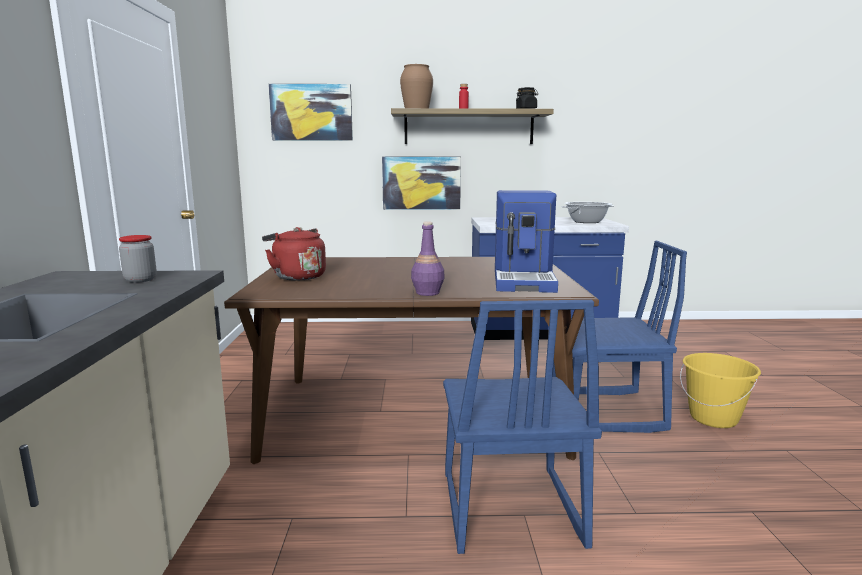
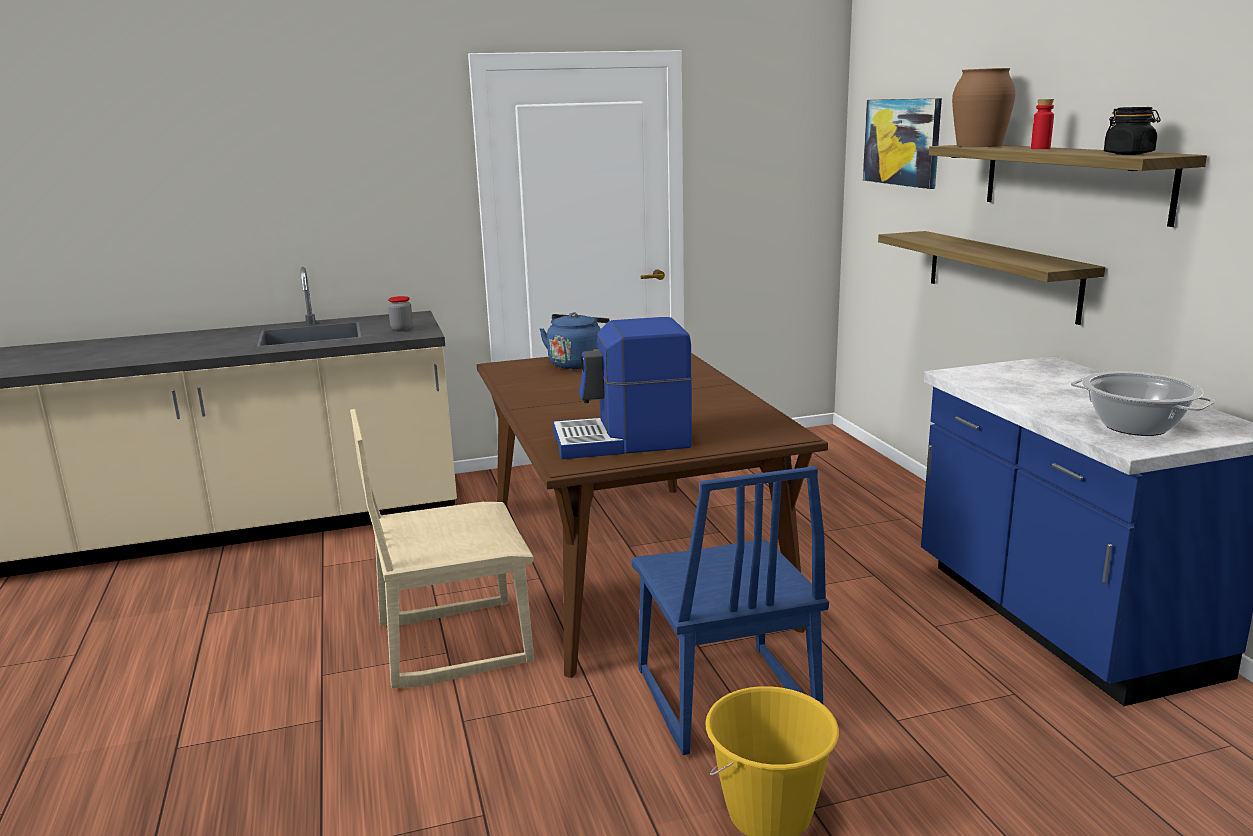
camera: 75 degrees right, 5 degrees up
(297, 276) = (576, 363): red kettle -> blue kettle
(421, 183) = (1001, 274): picture -> shelf
(427, 293) = (530, 411): purple bottle -> none
(508, 509) = (454, 643): blue chair -> beige chair

